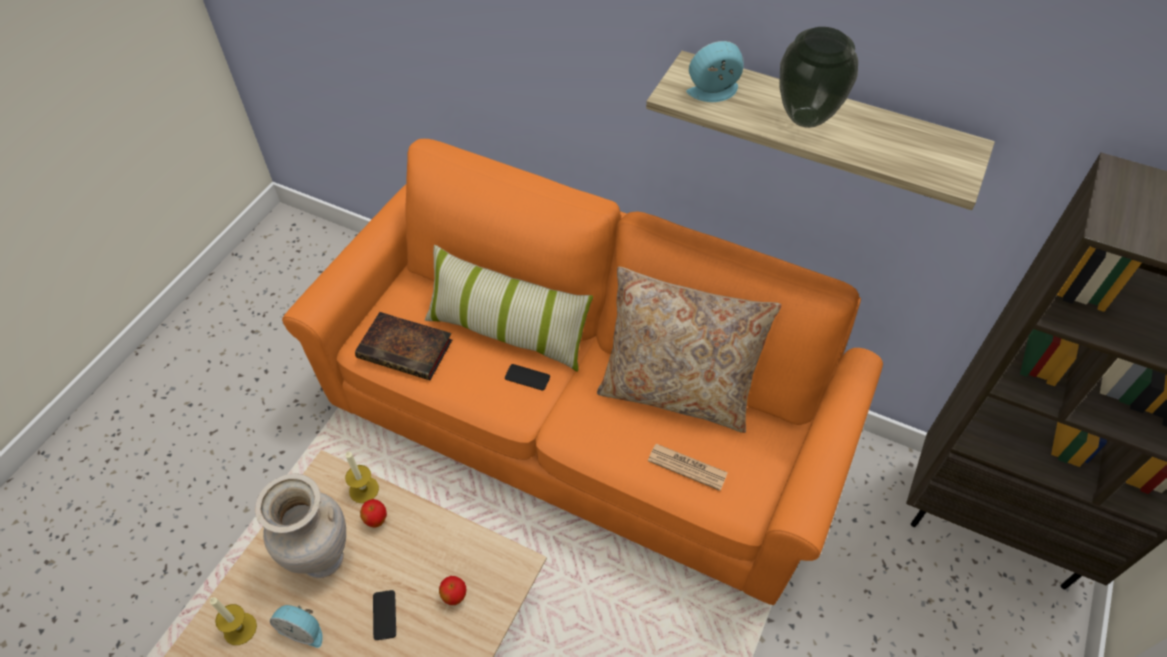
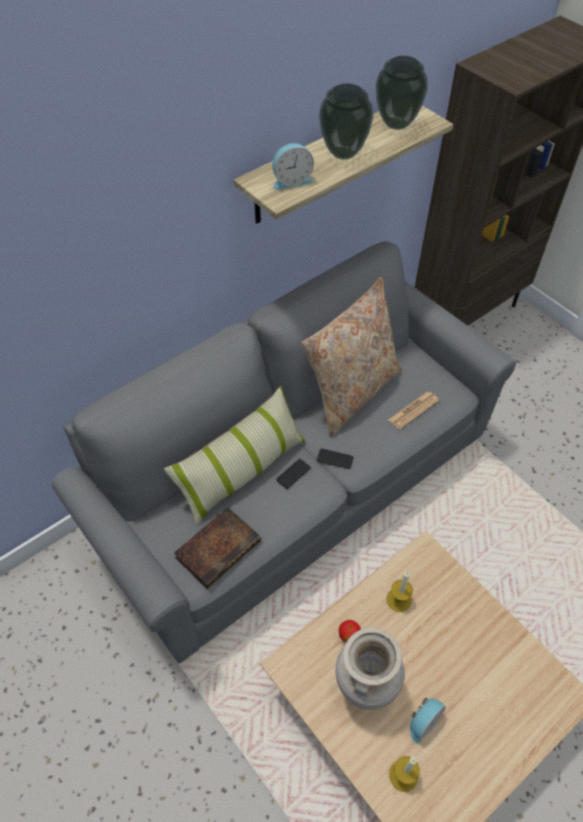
camera: 65 degrees left, 0 degrees up
(364, 489) = (315, 638): candle -> candle (399, 599)
(384, 615) = (431, 655): phone -> phone (335, 459)
(455, 597) = (435, 600): apple -> none
(583, 422) = (292, 486): orange sofa -> grey sofa
(714, 93) = (291, 180): alarm clock -> alarm clock turned 120 degrees counterclockwise
(917, 147) = (397, 124): none -> vase

